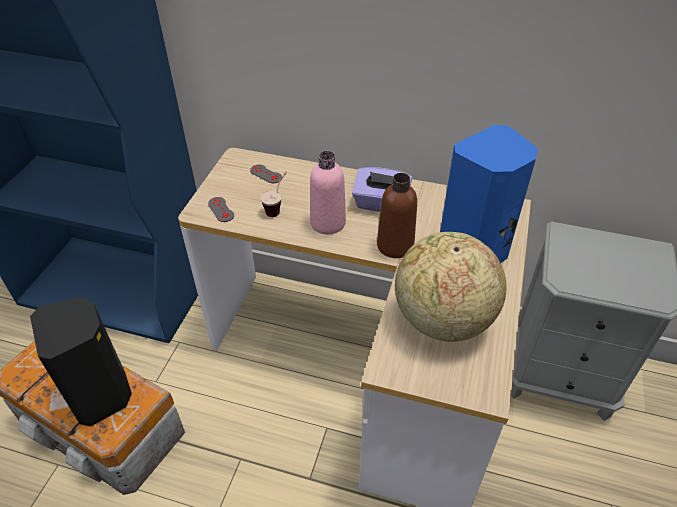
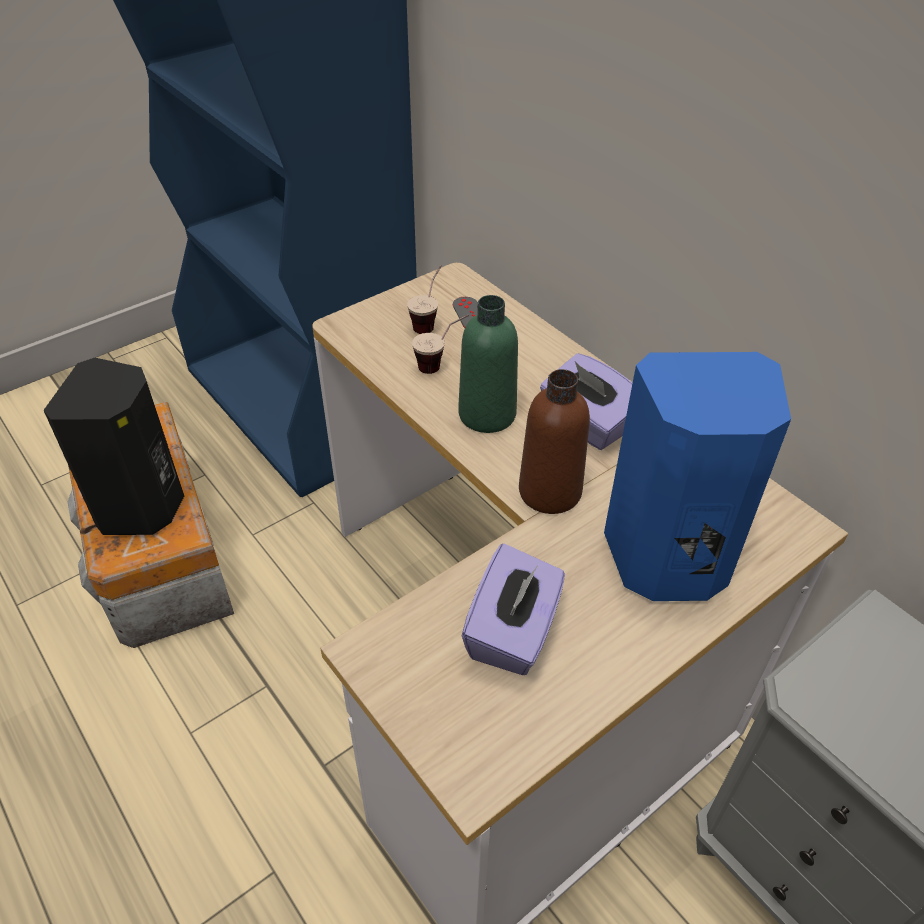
camera: 35 degrees right, 0 degrees up
(221, 209) = (371, 334): grey game controller -> none
(247, 188) = (429, 322): none -> cup
(328, 223) = (487, 414): pink bottle -> green bottle
(442, 319) = (513, 632): globe -> purple tissue box

